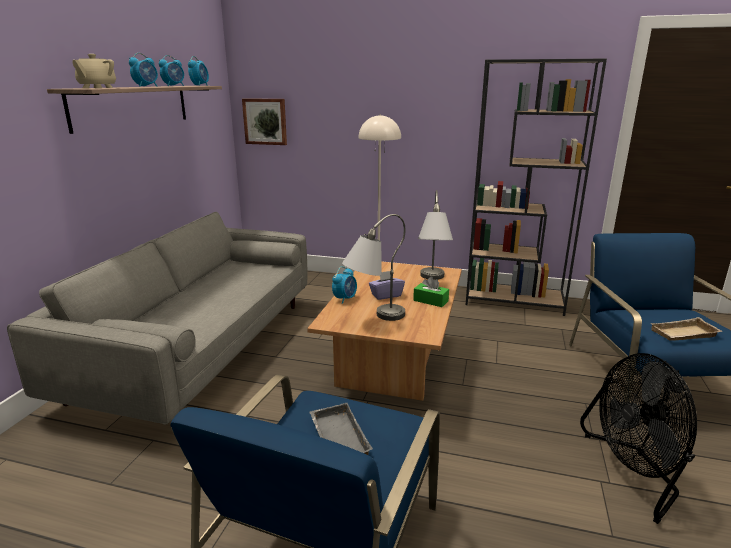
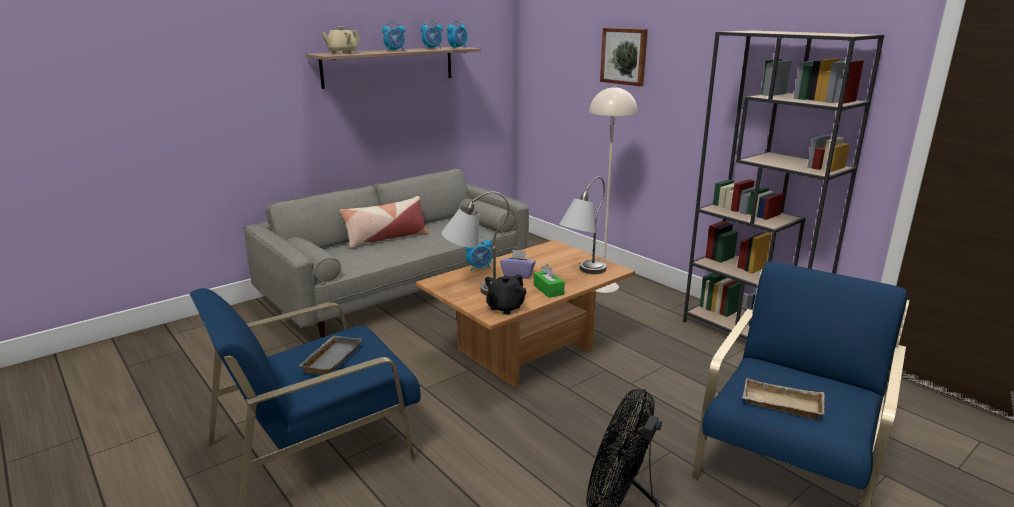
camera: 35 degrees right, 0 degrees up
(186, 297) = (386, 238): none -> pillow
(265, 121) = (542, 83): picture -> picture (624, 56)
(424, 326) = (505, 307): none -> black teapot

